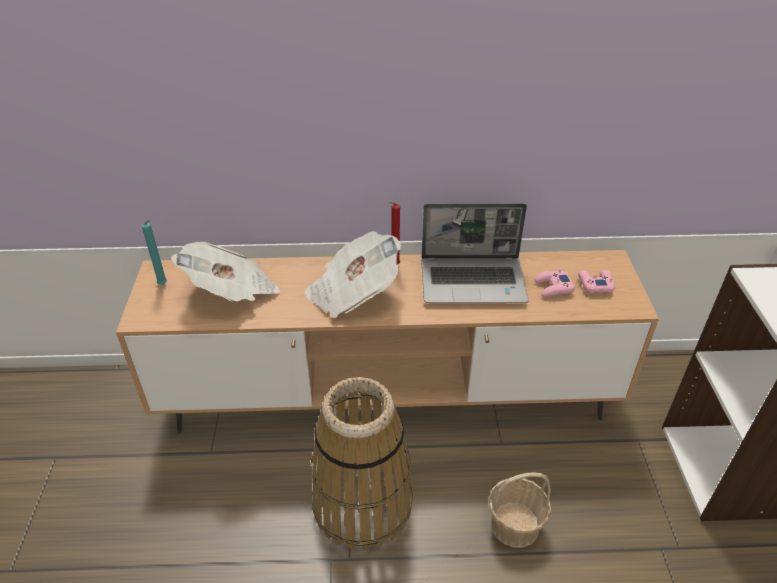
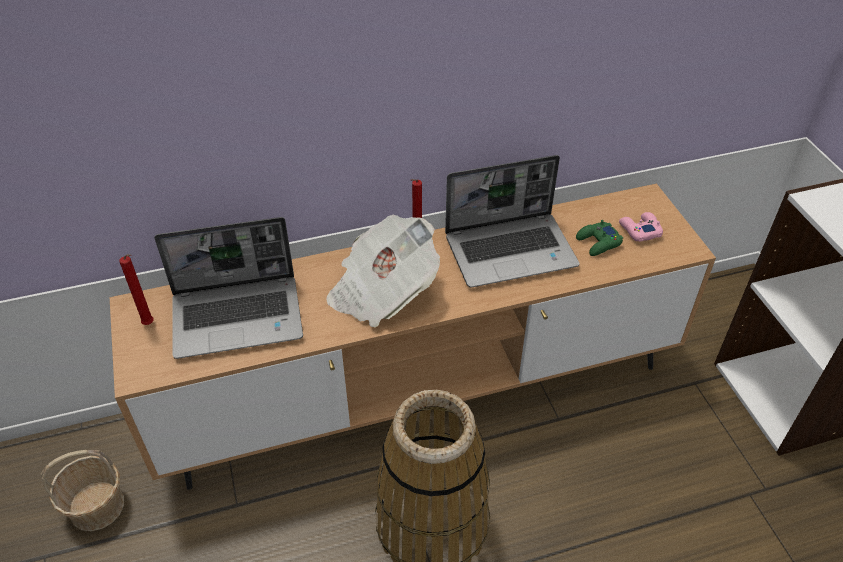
camera: 15 degrees left, 5 degrees up
(163, 285) = (150, 324): turquoise candle -> red candle
(232, 291) = (239, 317): newspaper -> laptop
(515, 525) = (600, 505): basket -> basket (97, 506)
(553, 288) = (598, 243): pink game controller -> green game controller

